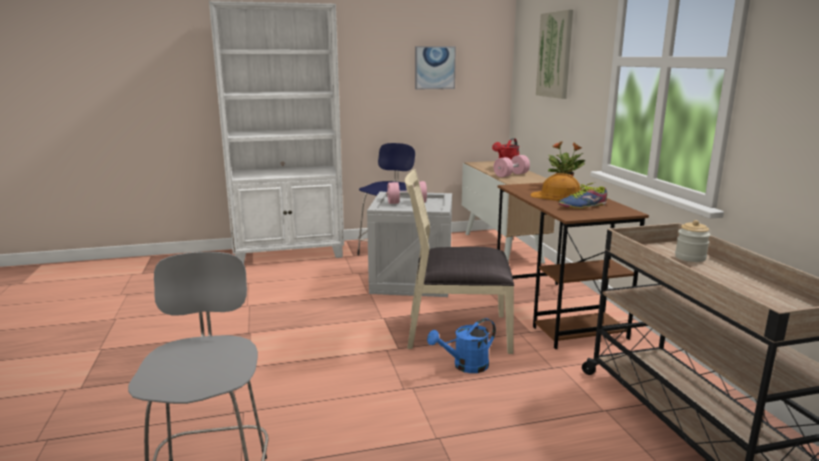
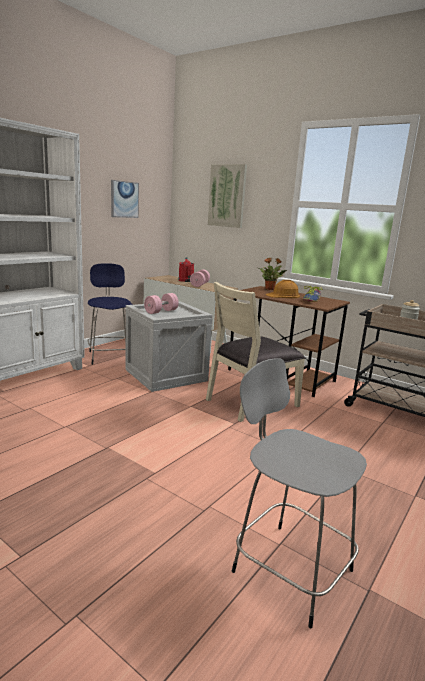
camera: 40 degrees left, 0 degrees up
(465, 366) = (289, 422): blue watering can -> none

